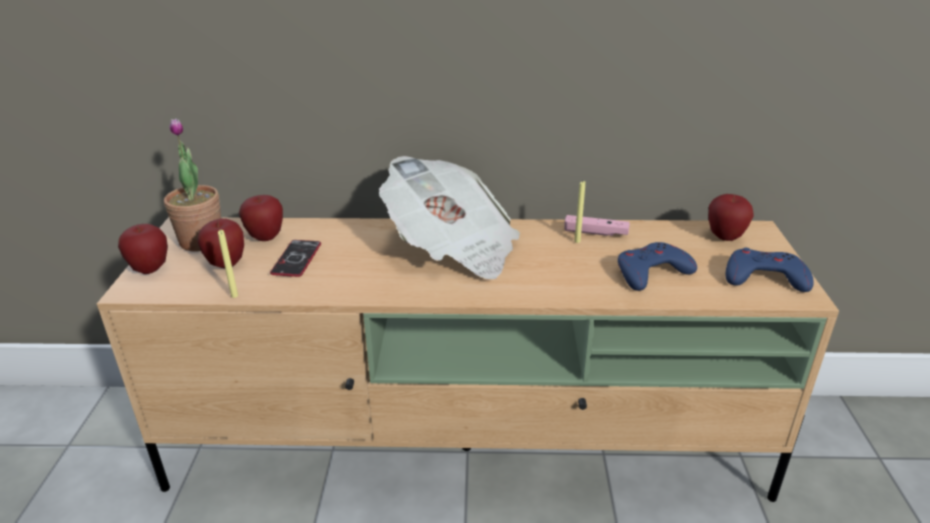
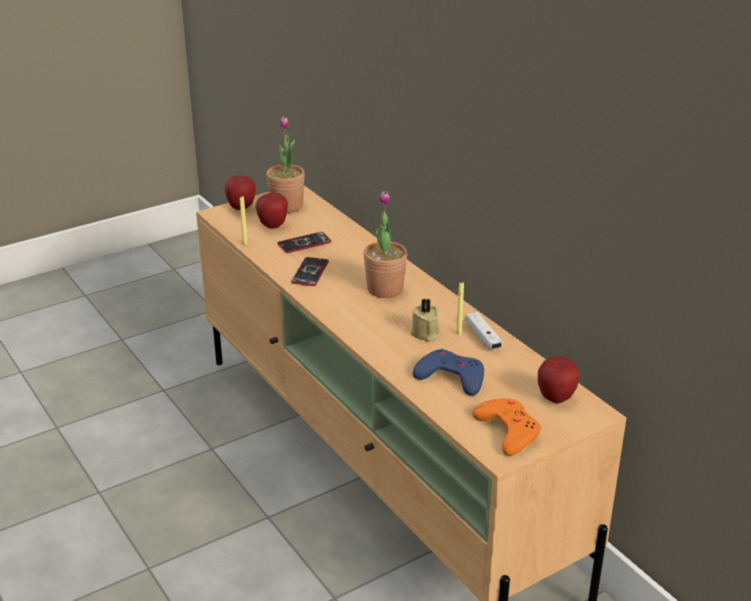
camera: 55 degrees right, 0 degrees up
(265, 237) = (316, 222): apple -> none
(361, 277) = (310, 272): none -> phone
(453, 248) = (385, 289): newspaper -> potted plant
(560, 257) = (425, 334): none -> beige candle
(595, 233) = (483, 337): pink game controller -> white game controller
(764, 277) = (508, 431): blue game controller -> orange game controller

